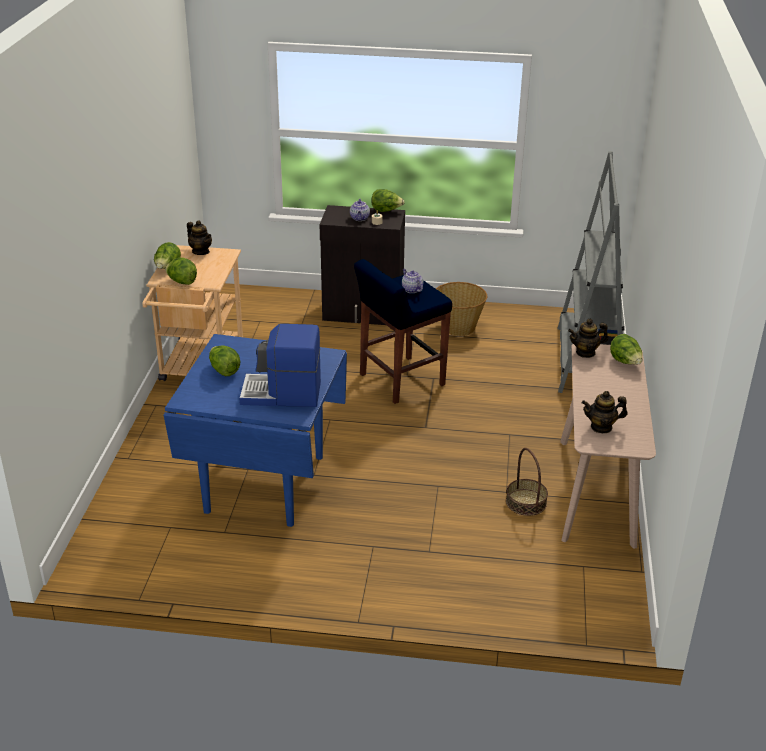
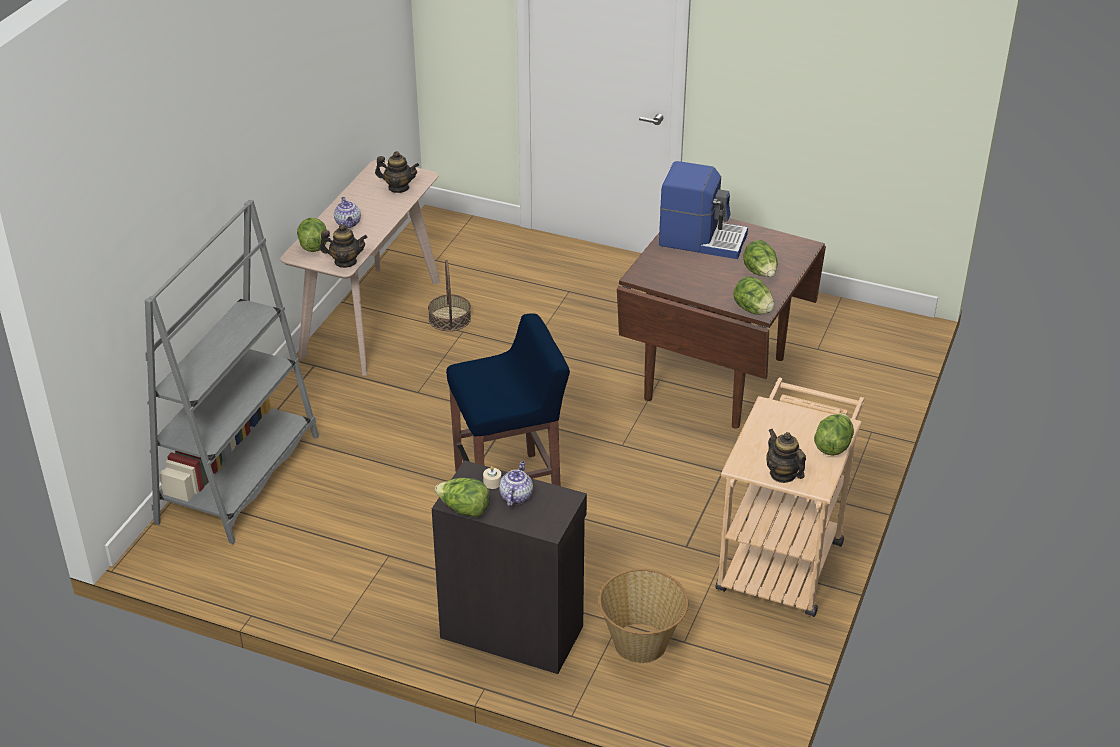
camera: 165 degrees left, 5 degrees up
(182, 282) = (811, 412): lettuce -> lettuce (752, 310)
(266, 483) = (713, 378): blue dining table -> brown dining table
(411, 289) = (491, 387): teapot -> teapot (348, 223)
(458, 327) = (378, 572): basket -> basket (641, 644)

